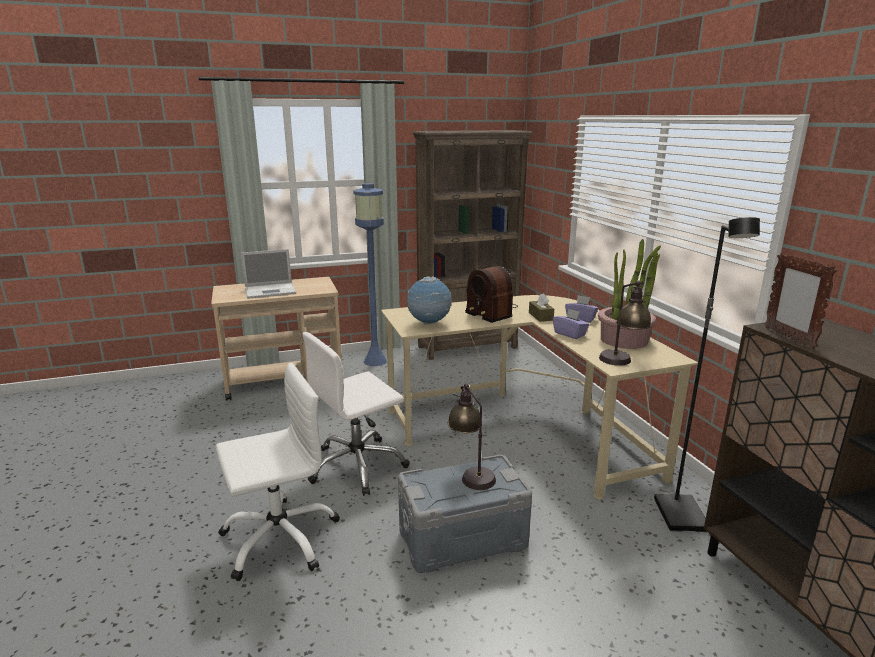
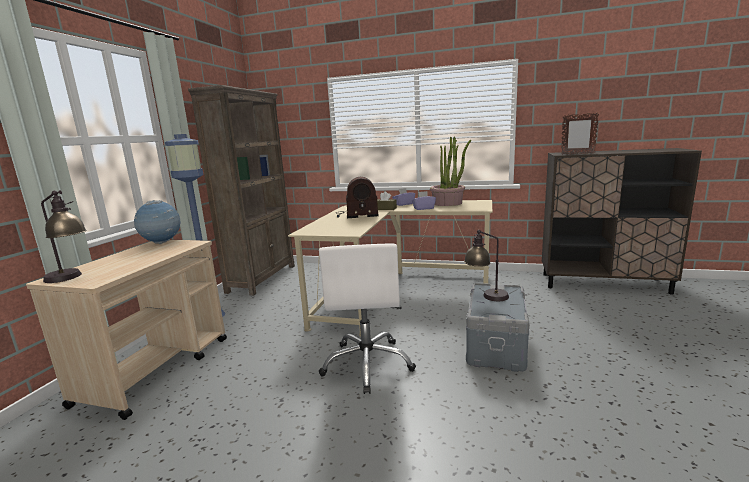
camera: 55 degrees left, 5 degrees down
(271, 291) = (135, 260): laptop -> none
(279, 538) = (437, 431): white office chair -> none
(429, 324) = (349, 228): globe -> globe (162, 243)
(621, 364) = (479, 207): table lamp -> table lamp (71, 278)
(682, 516) = (517, 283): black floor lamp -> none

